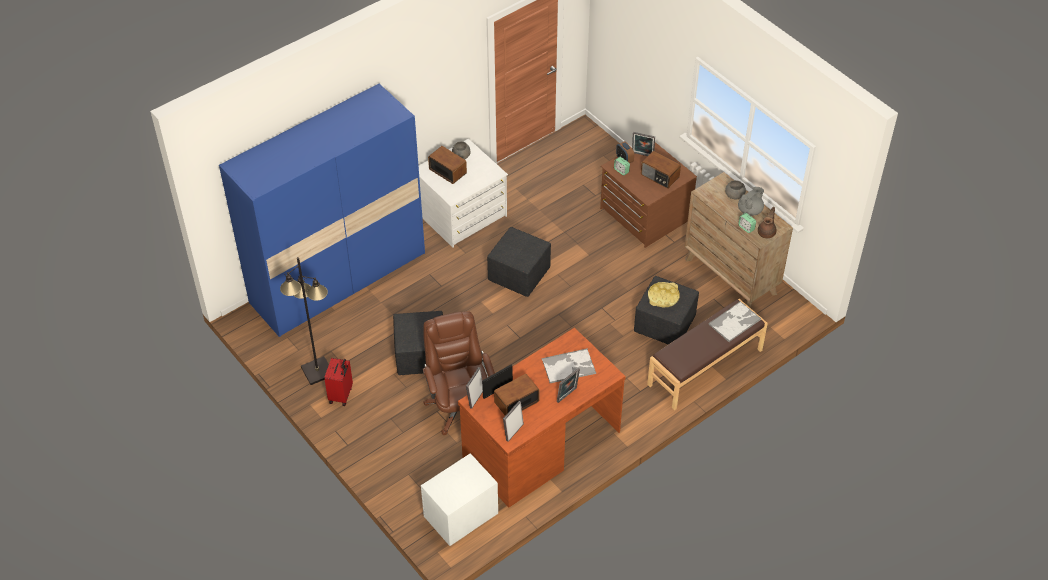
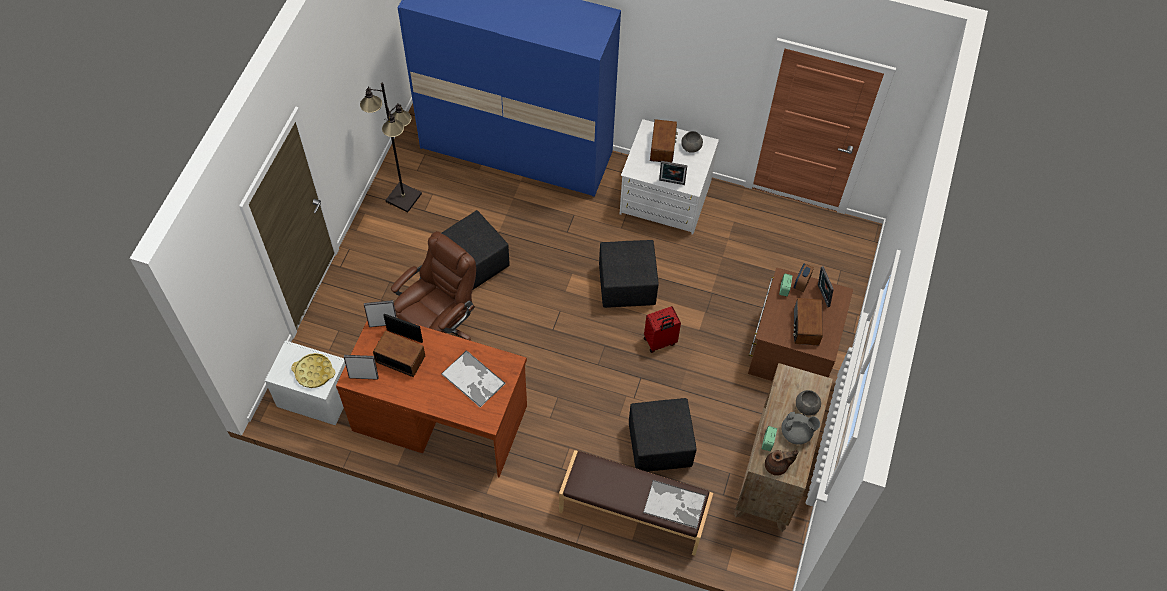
camera: 55 degrees right, 10 degrees up
(341, 395) = (390, 230): red suitcase -> red suitcase (660, 342)
(567, 395) = (436, 398): picture frame -> picture frame (671, 183)
(663, 297) = (662, 420): yellow tray -> yellow tray (314, 372)

